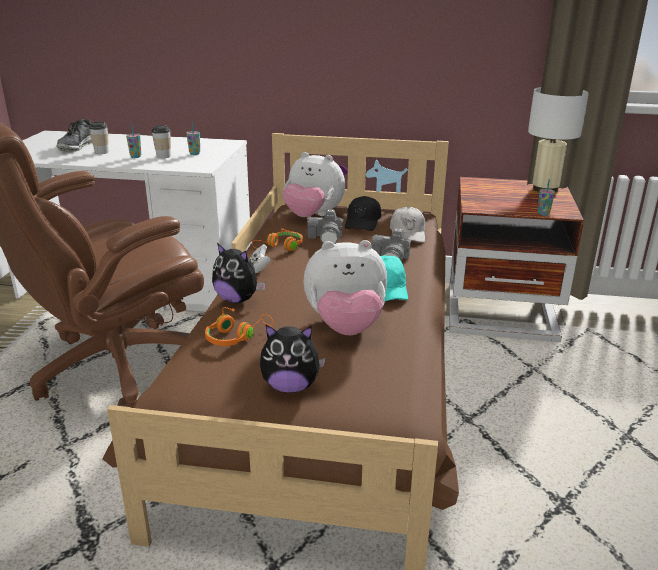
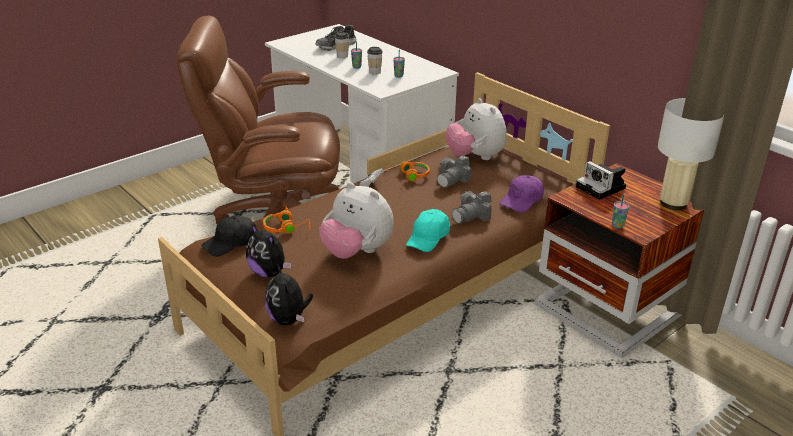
camera: 40 degrees right, 5 degrees up
(238, 299) = (323, 203): plush toy -> plush toy (289, 319)
(363, 222) = (503, 176): black cap -> black cap (230, 243)
(408, 234) = (522, 200): white cap -> purple cap
(484, 194) = (602, 188): none -> camera

